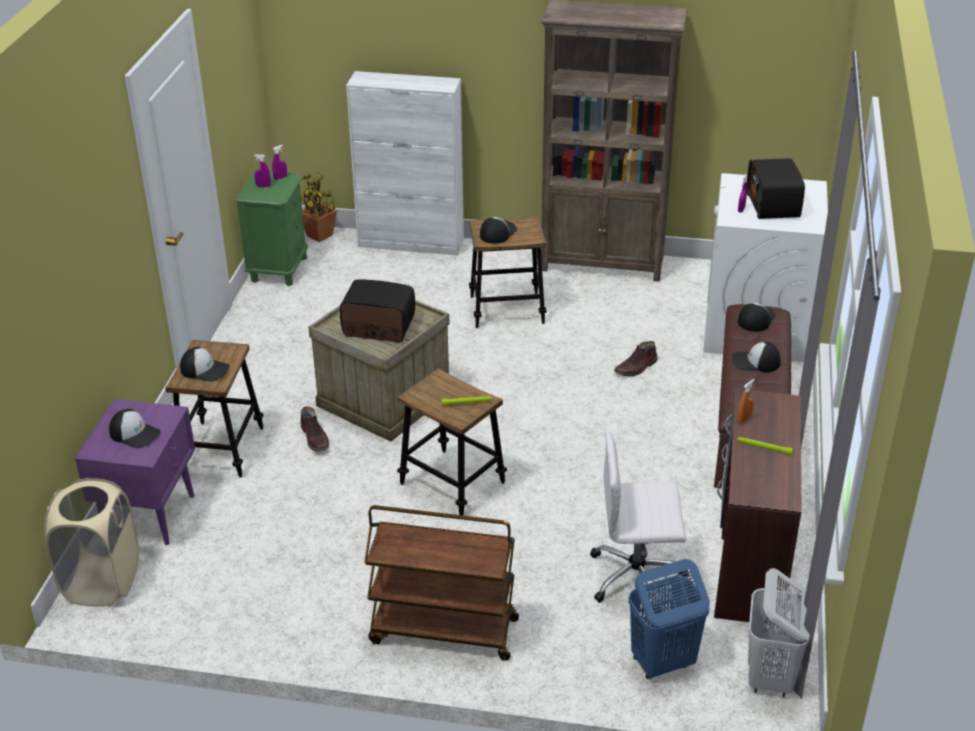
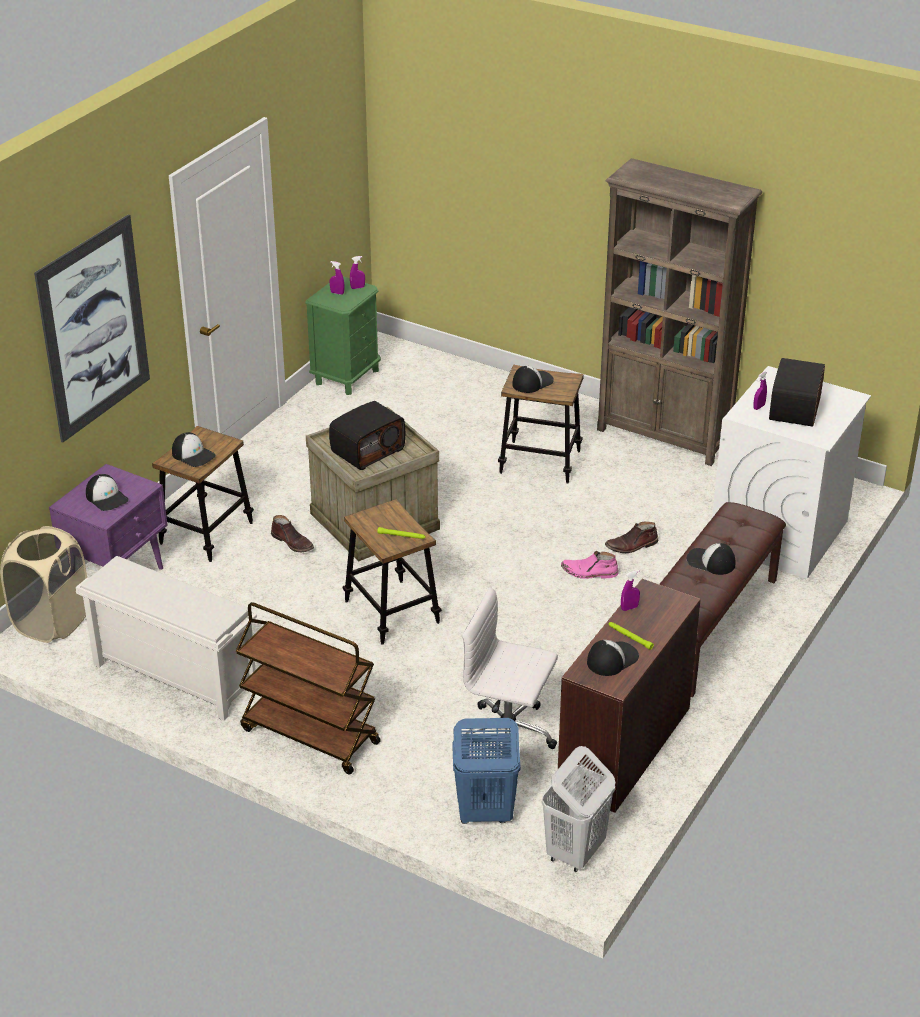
camera: 20 degrees right, 0 degrees up
(86, 252) = (94, 328): none -> picture
(265, 606) = (172, 676): none -> white shoe rack
(315, 438) = (293, 542): brown boot -> brown boot turned 45 degrees counterclockwise
(320, 235) = (403, 351): potted plant -> none
(378, 328) = (367, 450): radio -> radio turned 105 degrees clockwise
(411, 243) = (487, 376): white cabinet -> none
(614, 401) = (589, 572): none -> pink boot
(744, 420) = (629, 608): orange spray bottle -> purple spray bottle
(755, 319) = (741, 521): cap -> cap (612, 659)

